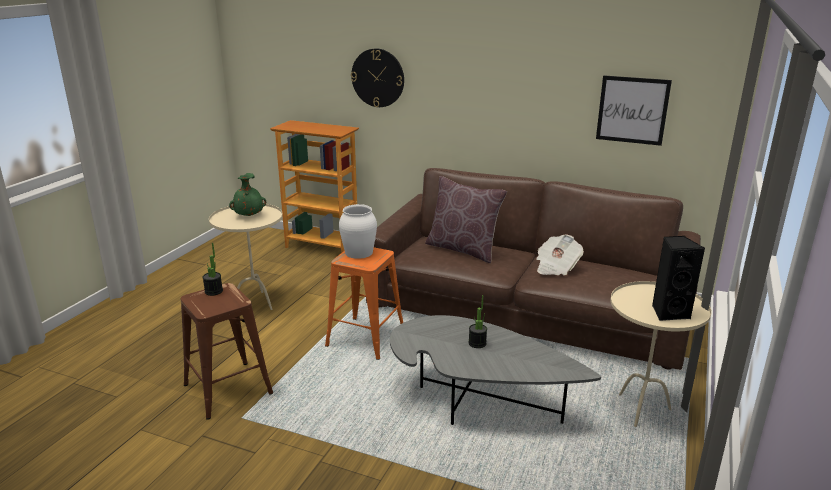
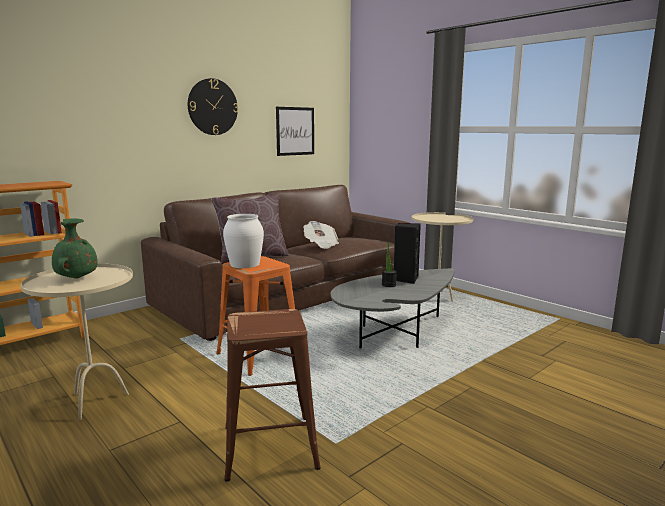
camera: 65 degrees left, 10 degrees down
(213, 291) = (242, 322): potted plant -> none
(378, 78) = (75, 120): wall clock -> wall clock (212, 107)
(669, 313) = (451, 219): black speaker -> black speaker (405, 279)

